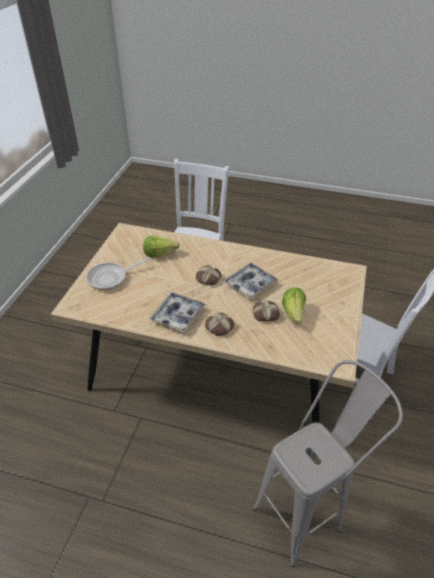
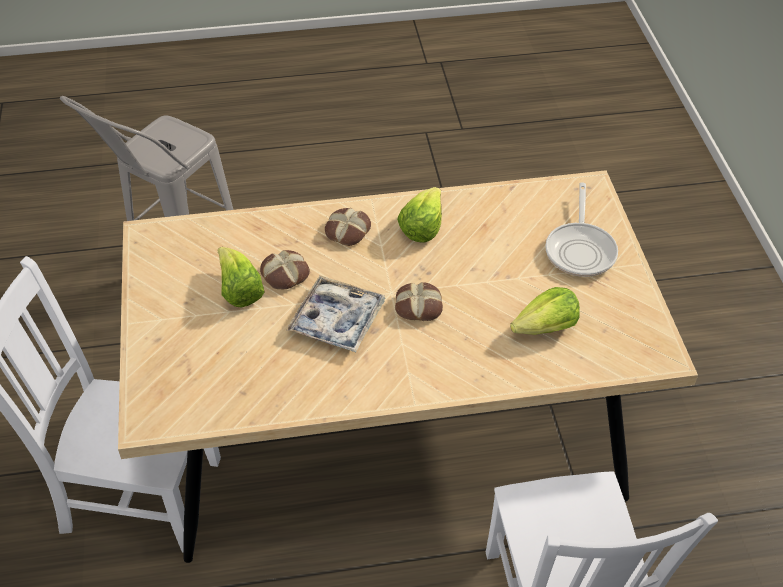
camera: 155 degrees right, 5 degrees up
(111, 278) = (580, 249): frying pan -> frying pan turned 150 degrees clockwise
(178, 315) = (421, 227): tray -> lettuce

